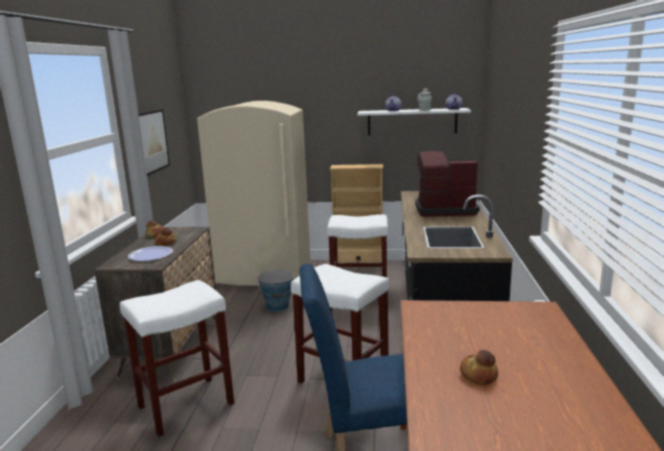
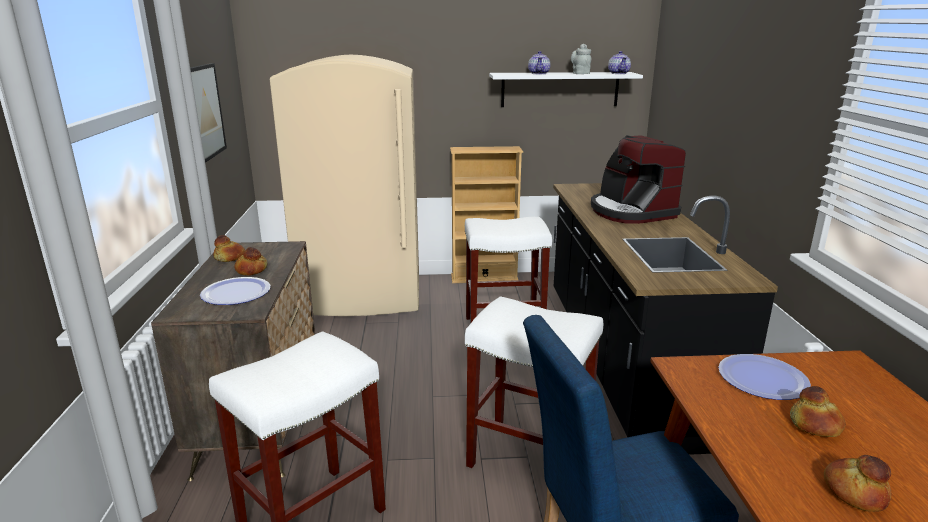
camera: 10 degrees left, 5 degrees up
(277, 306) = (397, 346): bucket -> none
(444, 209) = (631, 212): coffee machine -> coffee machine turned 105 degrees counterclockwise
(468, 314) = (762, 378): none -> plate
(482, 341) = (814, 425): none -> bread

